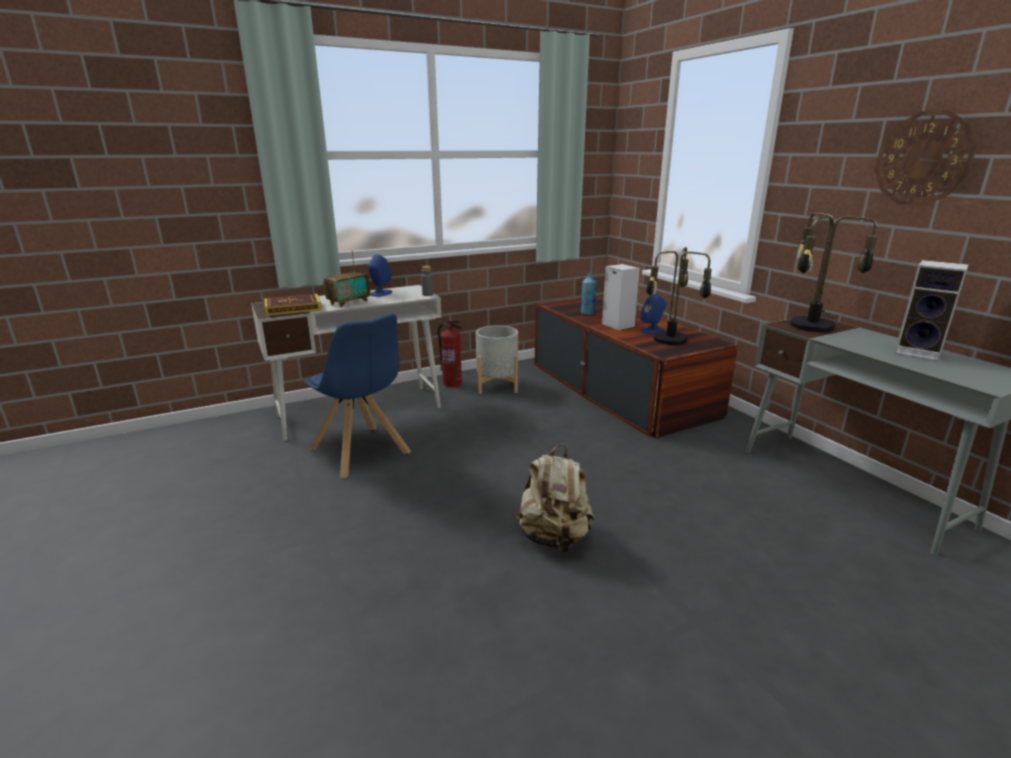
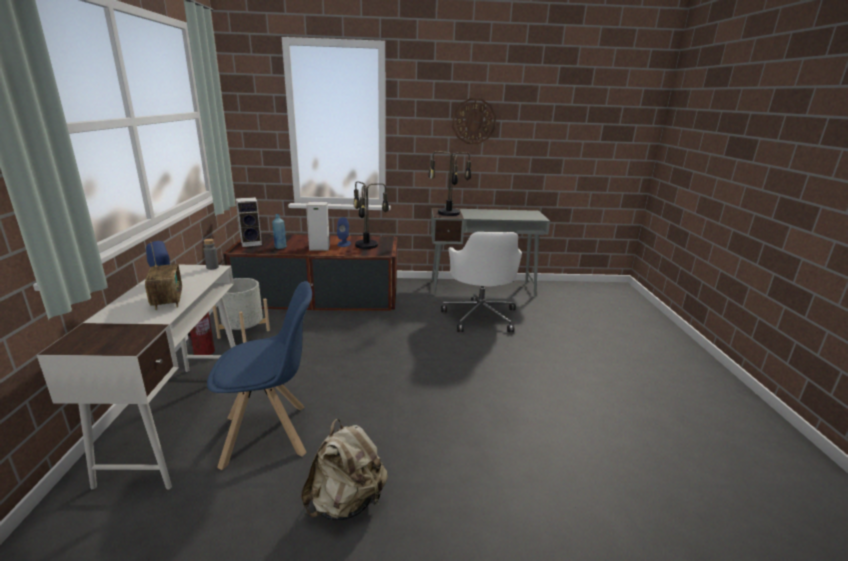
camera: 65 degrees left, 0 degrees up
(293, 308) = (130, 330): book -> none
(554, 537) = (464, 377): beige backpack -> beige backpack (346, 502)
(744, 509) = (480, 316): none -> white office chair
(920, 353) = (500, 213): speaker -> speaker (252, 243)

